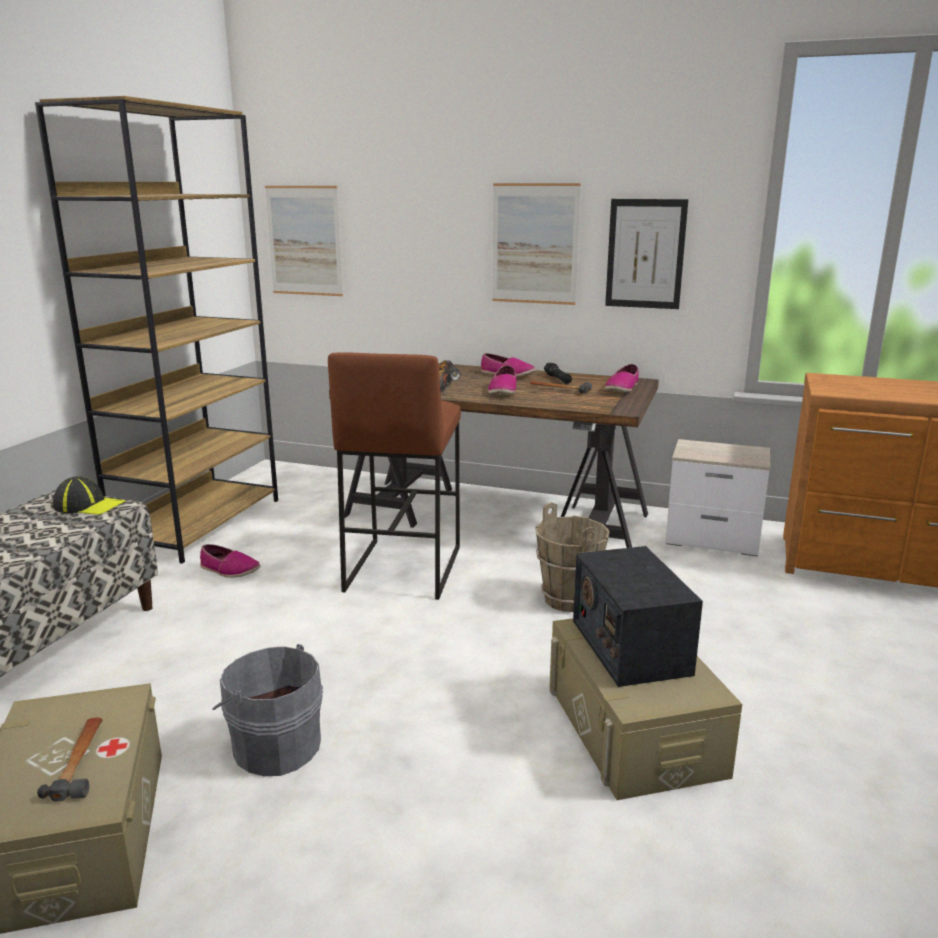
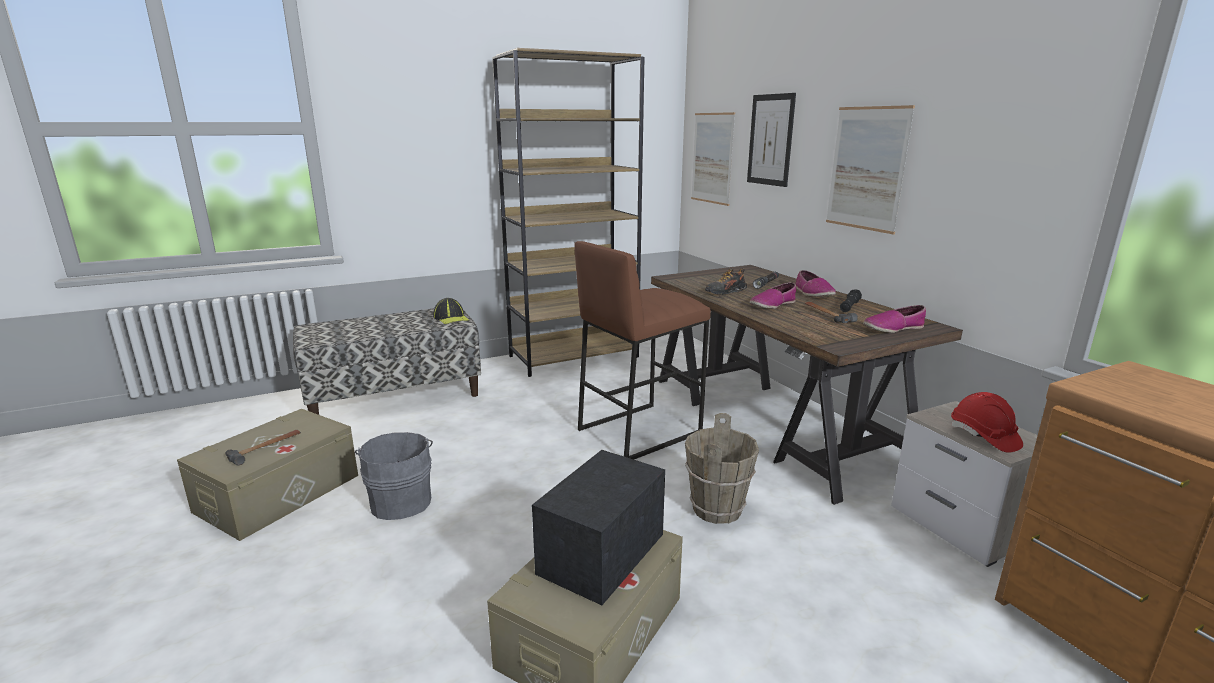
camera: 45 degrees right, 0 degrees up
(229, 570) = (544, 390): shoe -> none
(645, 254) = (970, 185): picture -> picture (770, 140)
(732, 456) = (983, 436): none -> red hard hat

